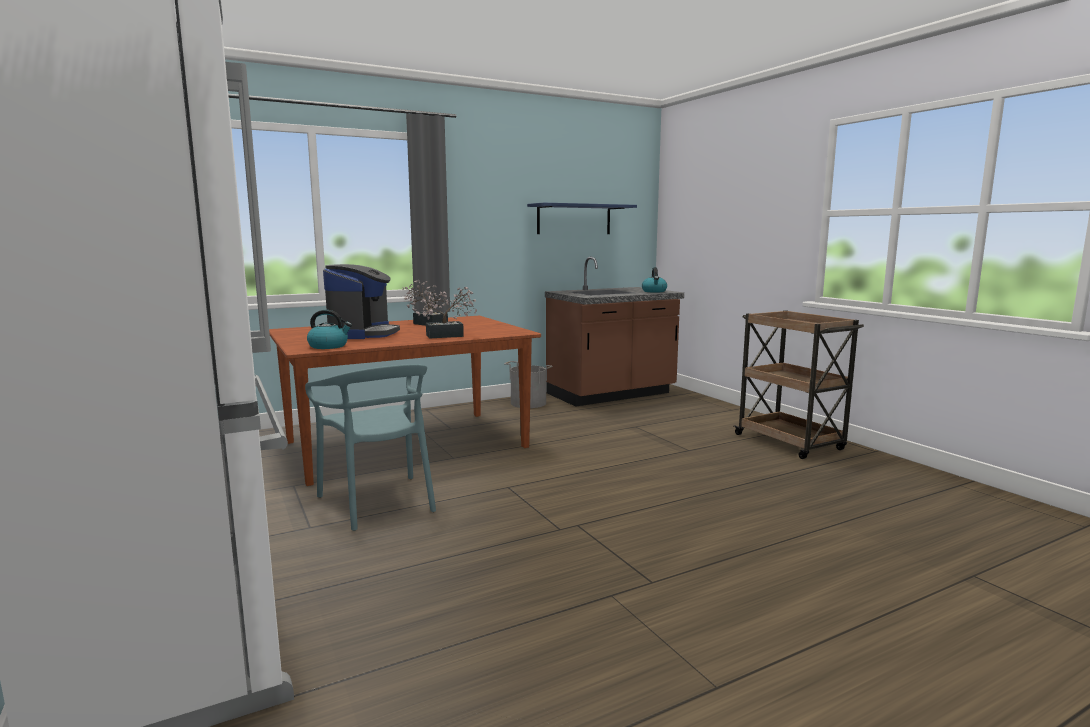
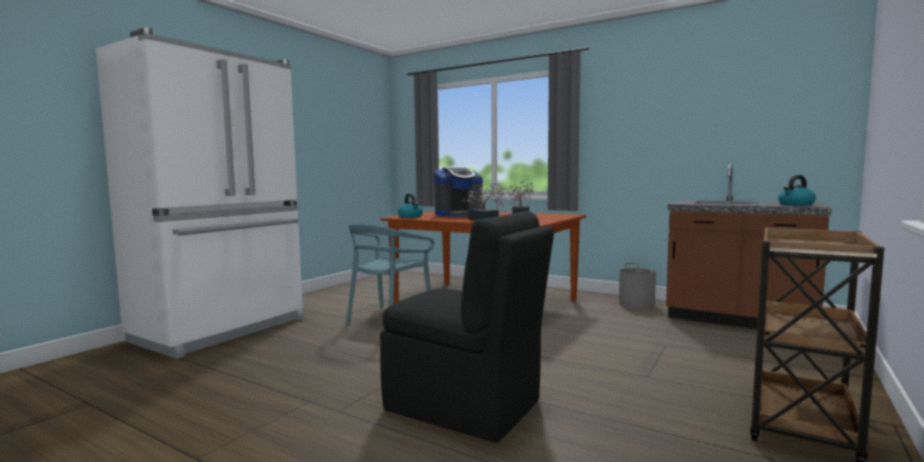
camera: 60 degrees right, 5 degrees down
(574, 219) = (724, 126): blue shelf -> none
(691, 521) = (466, 406): none -> black chair

